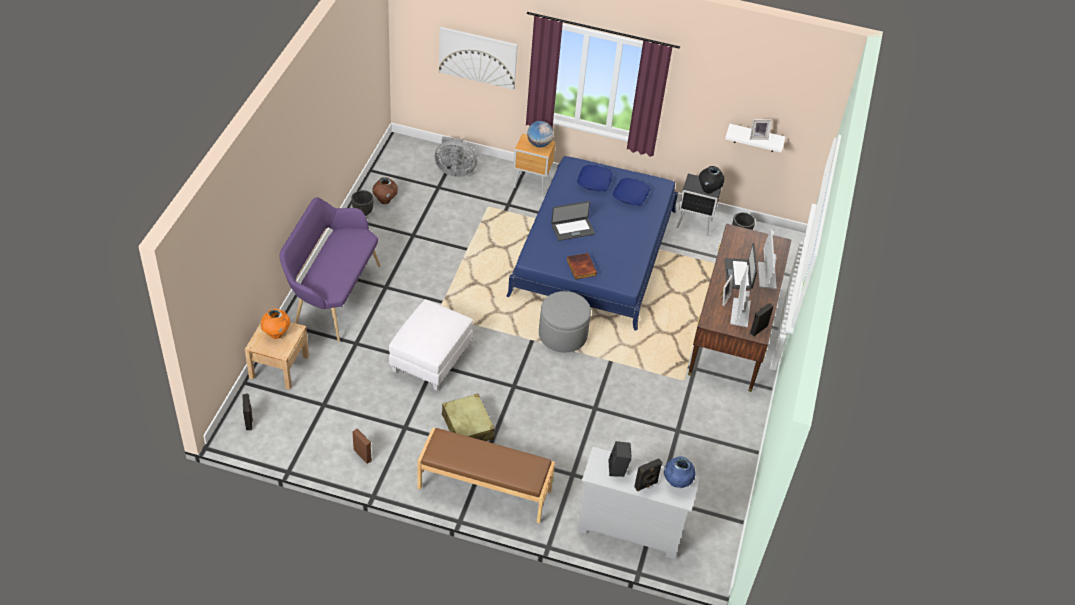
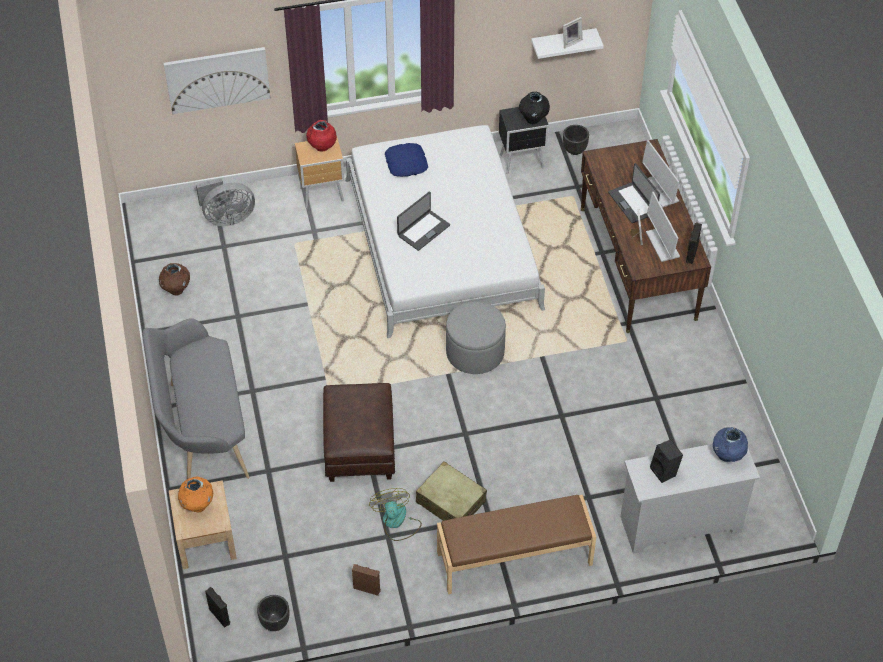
camera: 25 degrees left, 5 degrees up
(332, 295) = (202, 429): purple bench -> grey bench
(363, 212) = (162, 315): black planter -> black planter (275, 622)
(418, 421) = (396, 522): none -> fan
(431, 359) = (360, 448): white ottoman -> brown ottoman
(539, 144) = (322, 147): globe -> red vase
(580, 267) = (461, 270): book -> none
(594, 252) = (442, 243): blue bed -> white bed
(631, 195) = (455, 162): blue pillow -> none
(646, 485) = (702, 473): black speaker -> none

